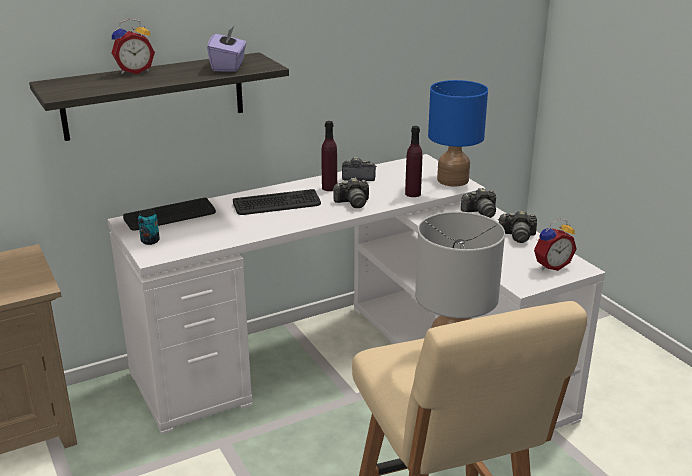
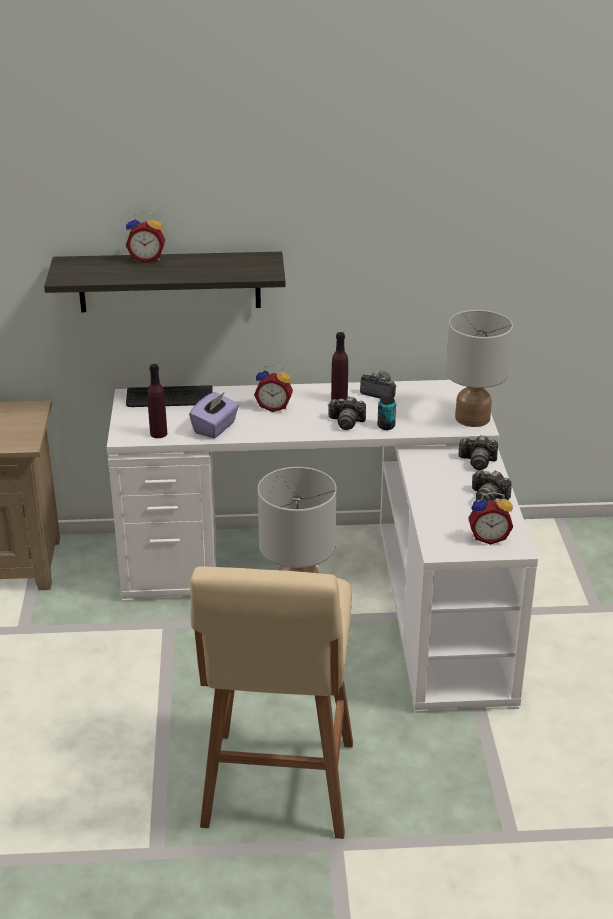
camera: 25 degrees right, 5 degrees up
(150, 241) = (133, 421): can -> can (386, 426)
(228, 66) = (233, 267): purple tissue box -> purple tissue box (215, 428)
(277, 204) = (274, 407): keyboard -> alarm clock
(412, 194) = (415, 425): purple bottle -> purple bottle (158, 433)
(453, 180) = (473, 418): blue table lamp -> grey table lamp

